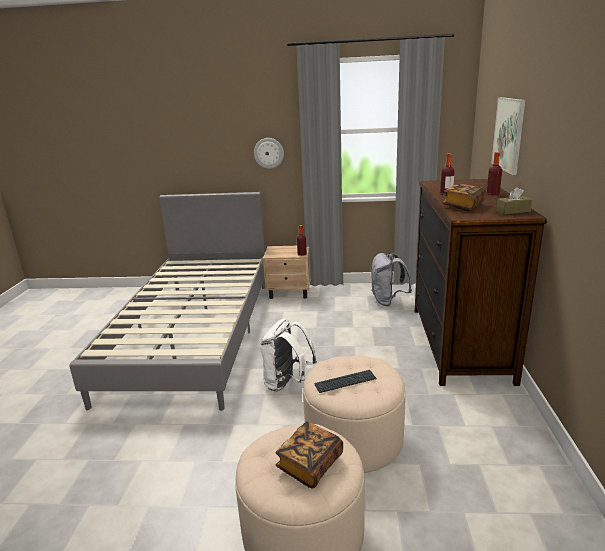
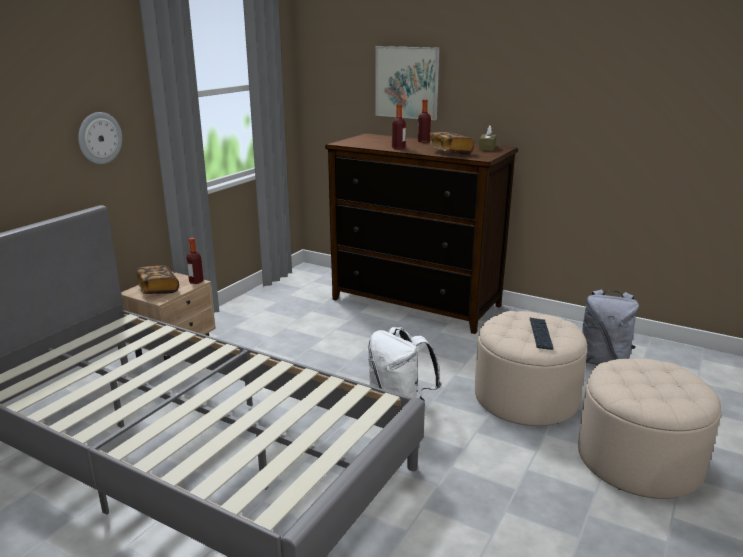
camera: 65 degrees left, 0 degrees up
(310, 465) = (662, 378): book -> book (158, 289)
(388, 301) = (293, 304): grey backpack -> grey backpack (603, 361)

